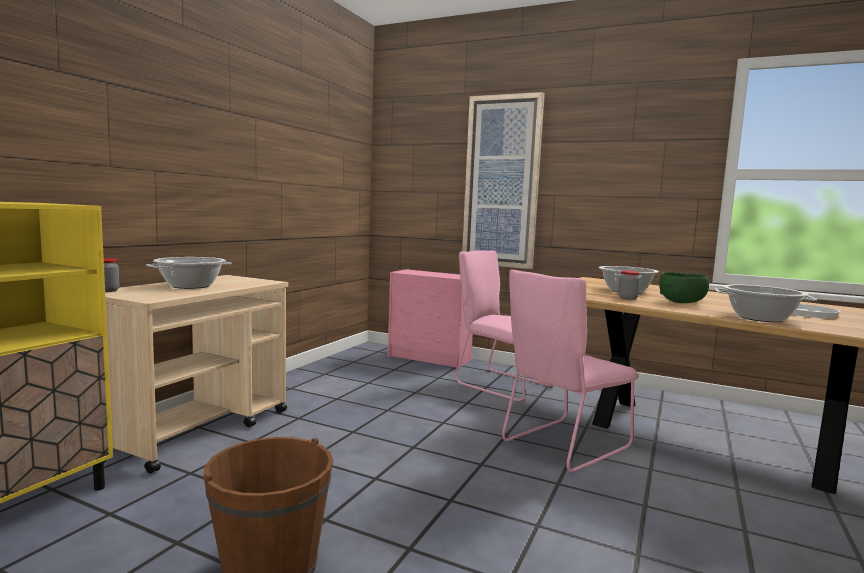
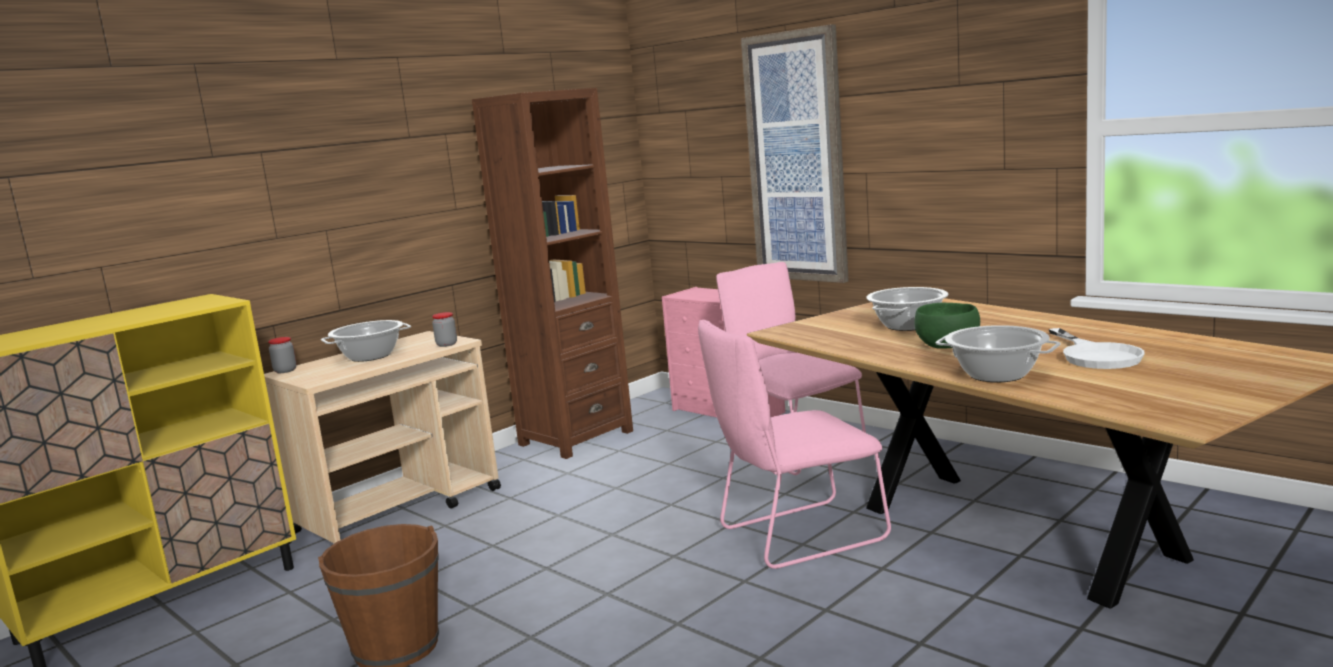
camera: 20 degrees right, 5 degrees up
(325, 373) = (575, 438): none -> brown bookcase
(627, 298) = (878, 343): jar -> jar (446, 344)

